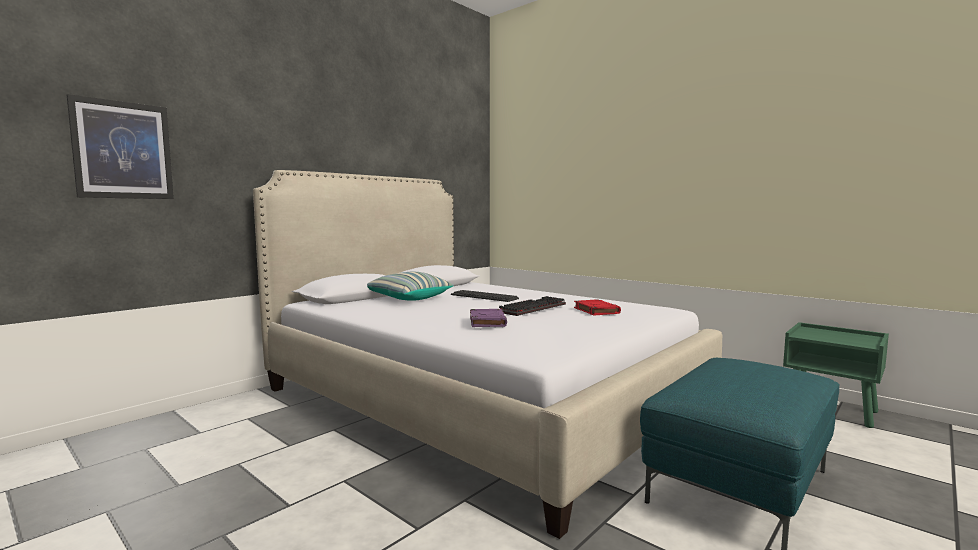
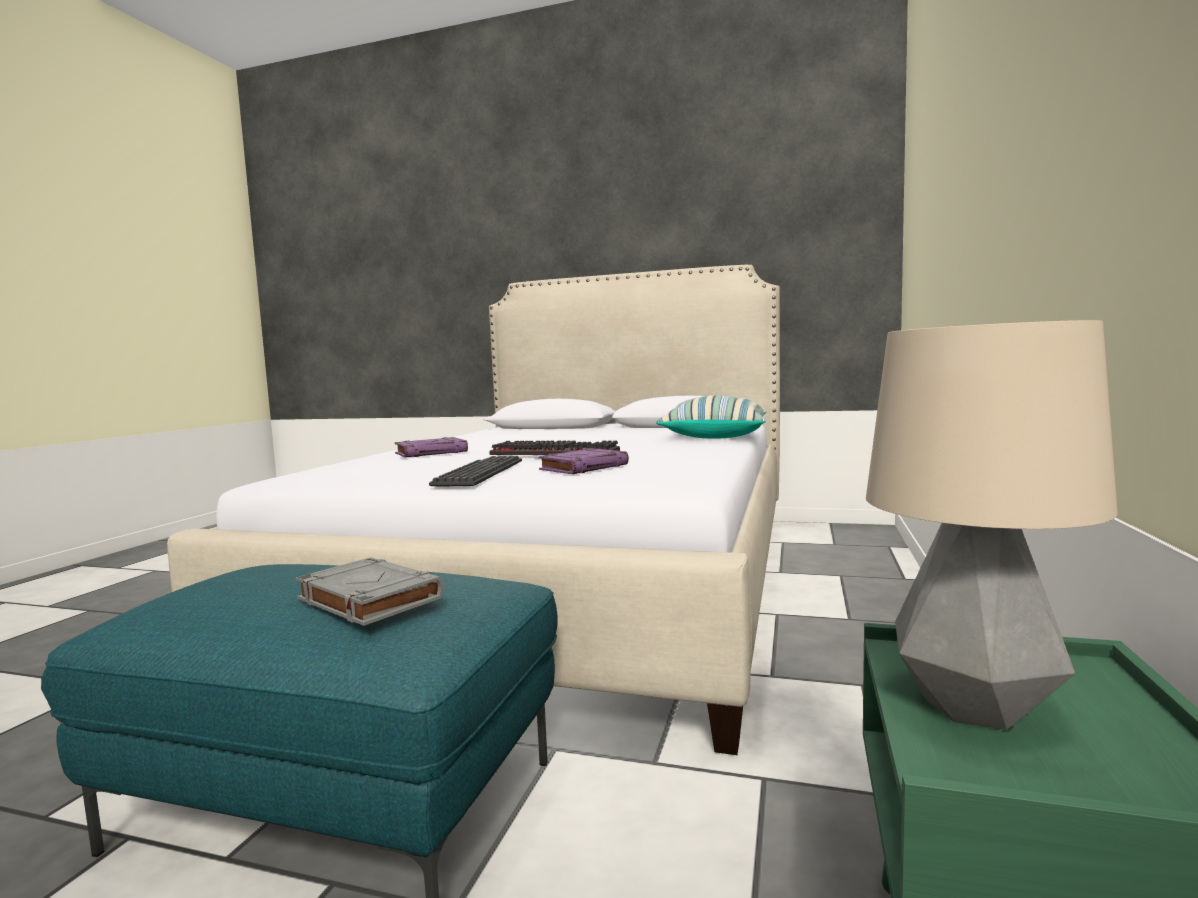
camera: 65 degrees right, 0 degrees up
(123, 150) = (404, 284): picture -> none
(408, 298) = (570, 432): pillow -> pillow (714, 436)
(484, 297) = (621, 439): keyboard -> keyboard (480, 473)
(596, 311) = (584, 467): red book -> purple book
(775, 367) = (368, 599): none -> grey book
(834, 338) = (975, 706): none -> table lamp

